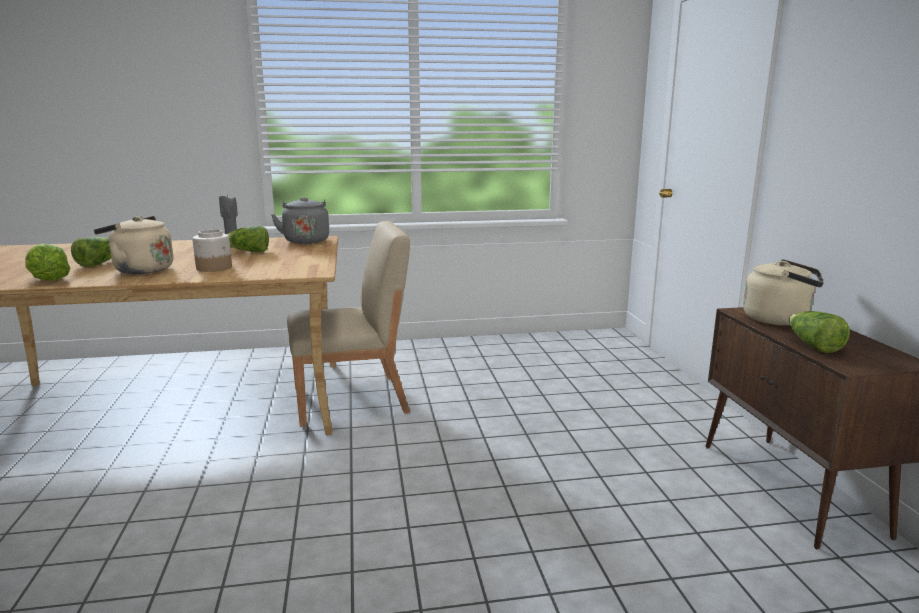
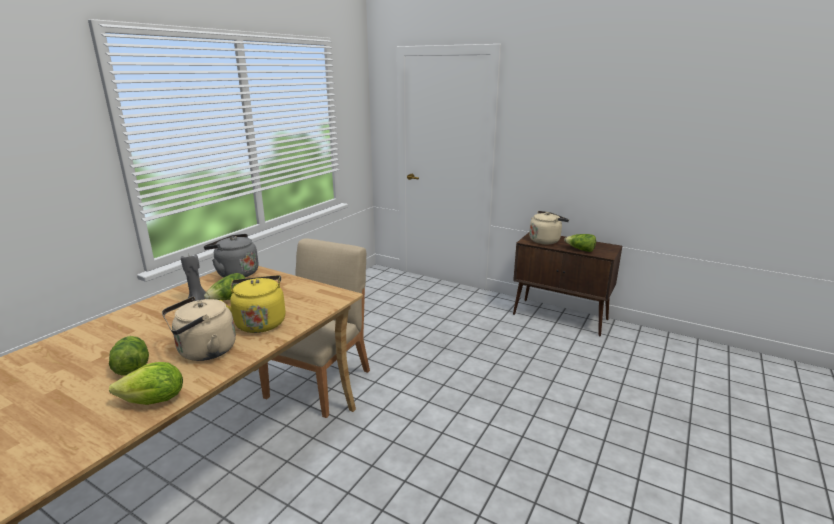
camera: 50 degrees left, 5 degrees up
(214, 268) = (260, 322): jar -> yellow kettle

